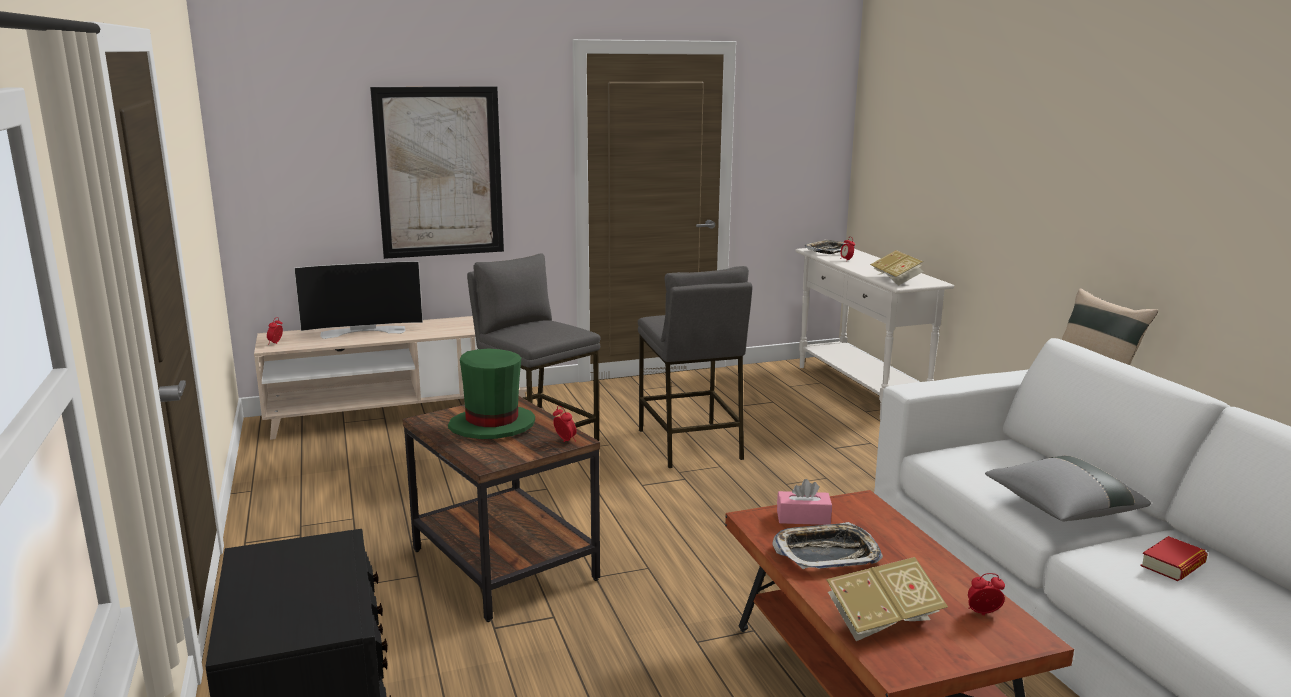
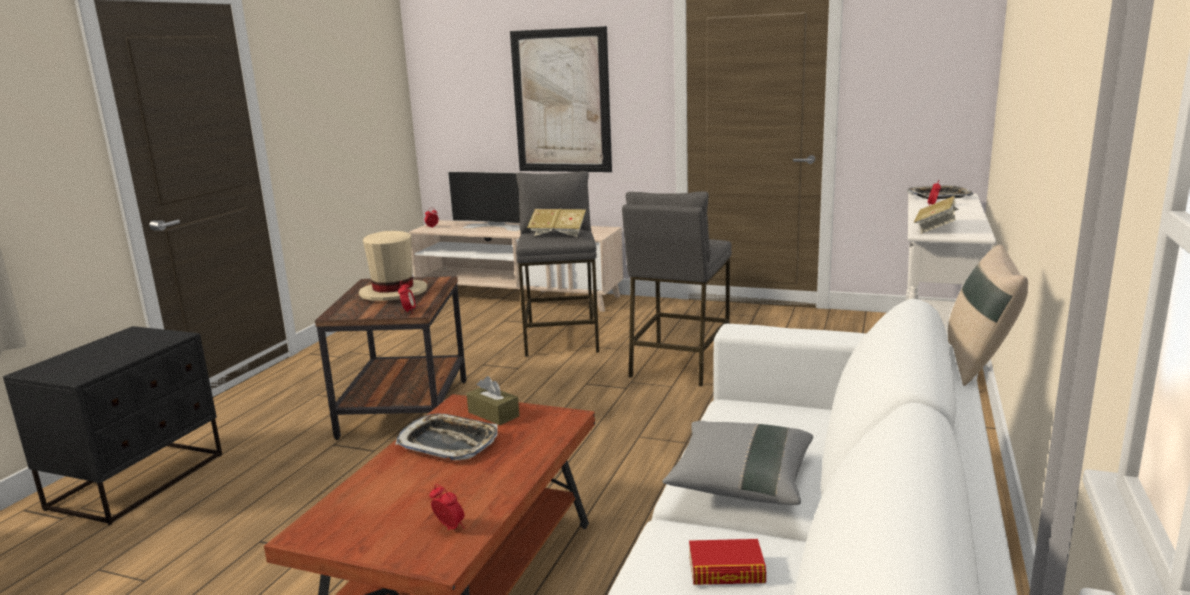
camera: 40 degrees right, 0 degrees up
(492, 426) = (393, 293): green hat -> beige hat
(803, 518) = (493, 414): pink tissue box -> brown tissue box
(882, 620) = (373, 500): book -> book (558, 234)

